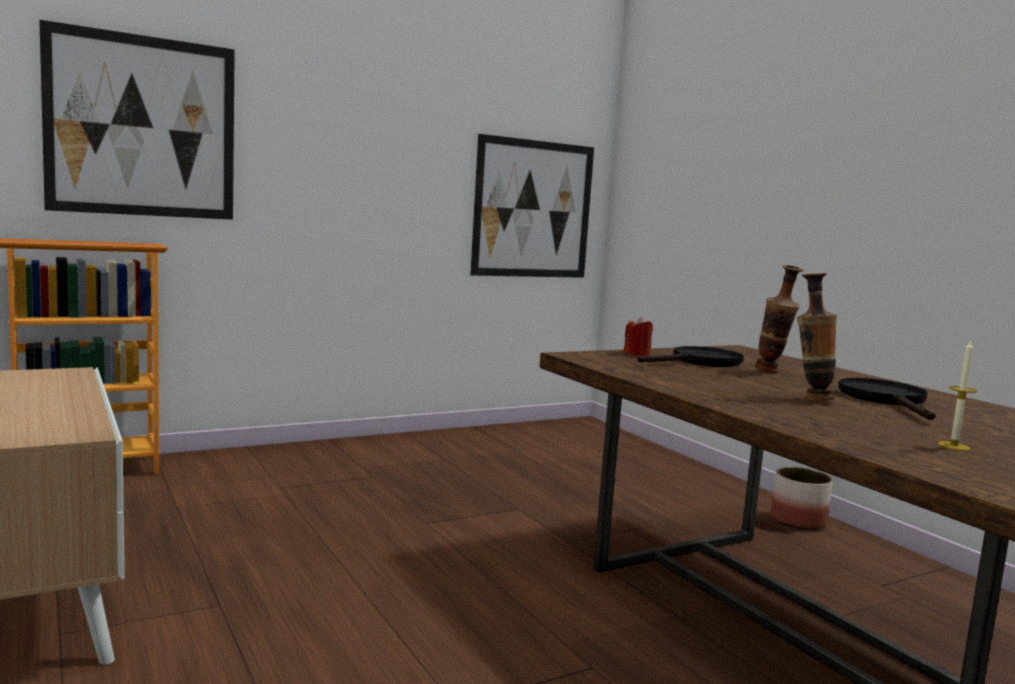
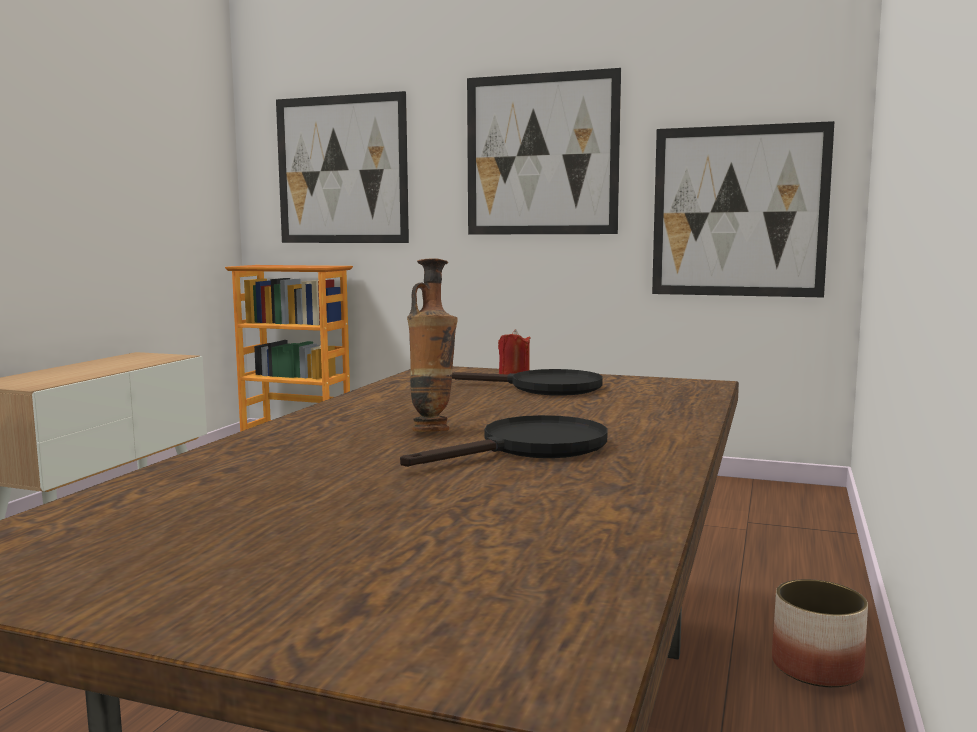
camera: 50 degrees right, 0 degrees up
(380, 142) = (541, 155): none -> picture
(772, 372) = (569, 406): vase -> none
(953, 446) = (284, 490): candle -> none

